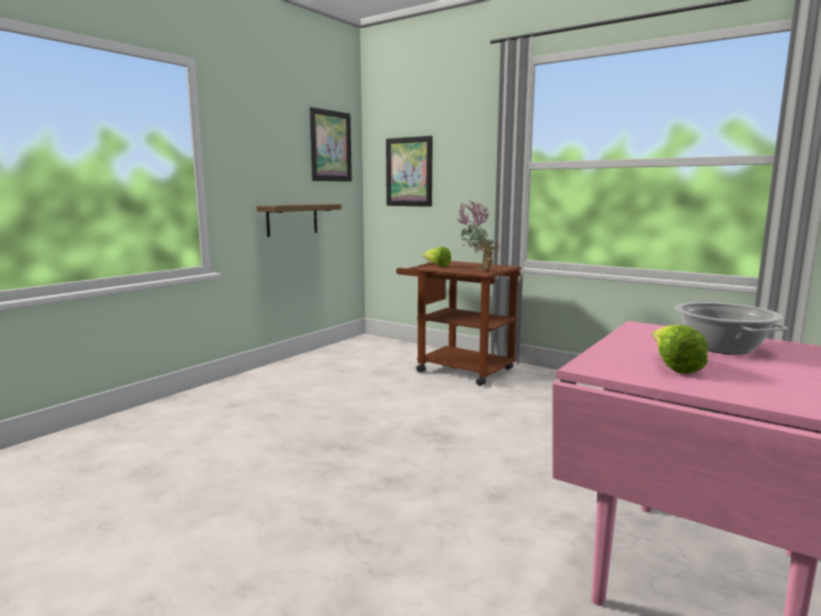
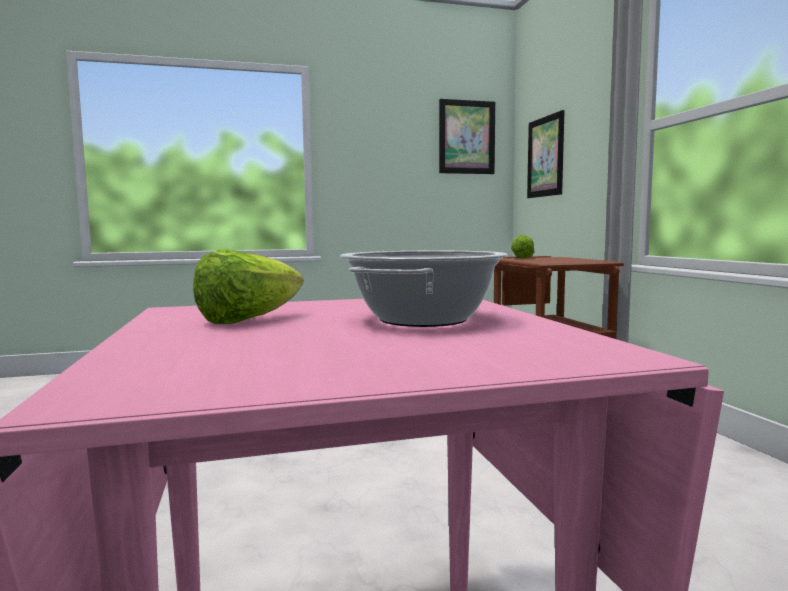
camera: 40 degrees right, 5 degrees down
(292, 219) = (411, 211): shelf -> none
(476, 270) = (543, 261): potted plant -> none

